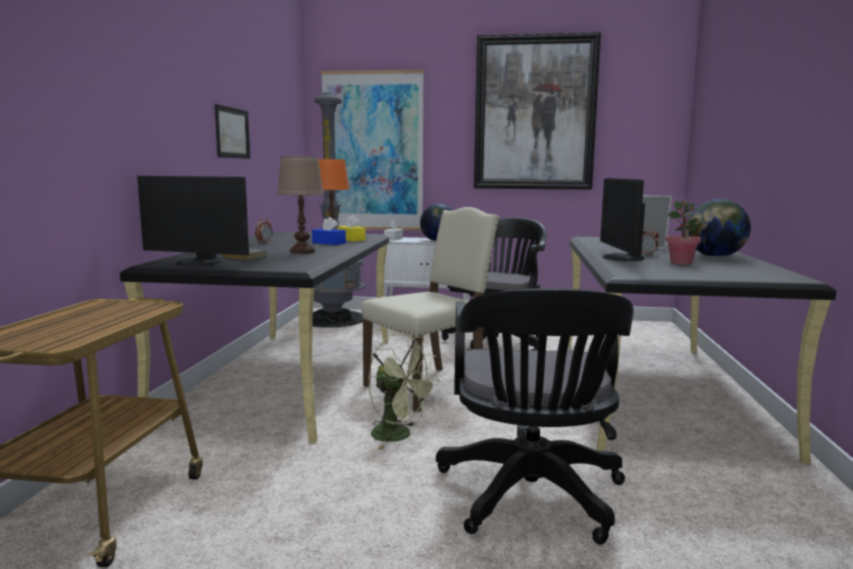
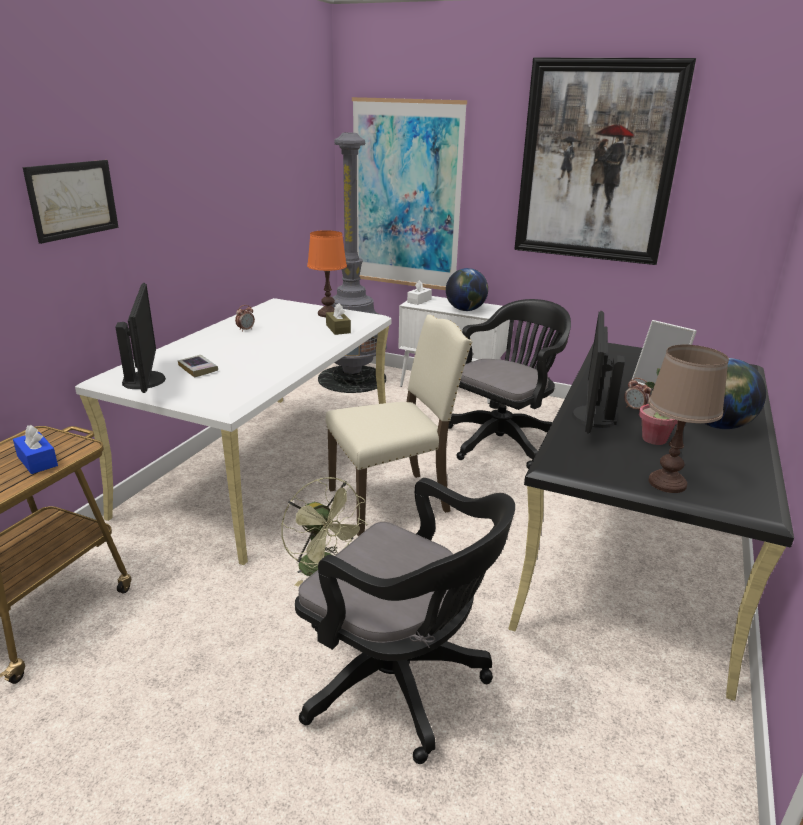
camera: 15 degrees right, 15 degrees up
(198, 263) = (146, 380): monitor -> monitor turned 135 degrees counterclockwise
(232, 133) = (222, 203): picture -> picture (73, 199)
(288, 377) = (265, 465): black desk -> white desk
(302, 252) = (263, 360): brown table lamp -> brown table lamp (667, 483)
(329, 243) = (307, 337): blue tissue box -> blue tissue box (37, 461)
(351, 239) = (338, 329): yellow tissue box -> brown tissue box
(531, 498) = (400, 683): black office chair -> black office chair turned 75 degrees counterclockwise

